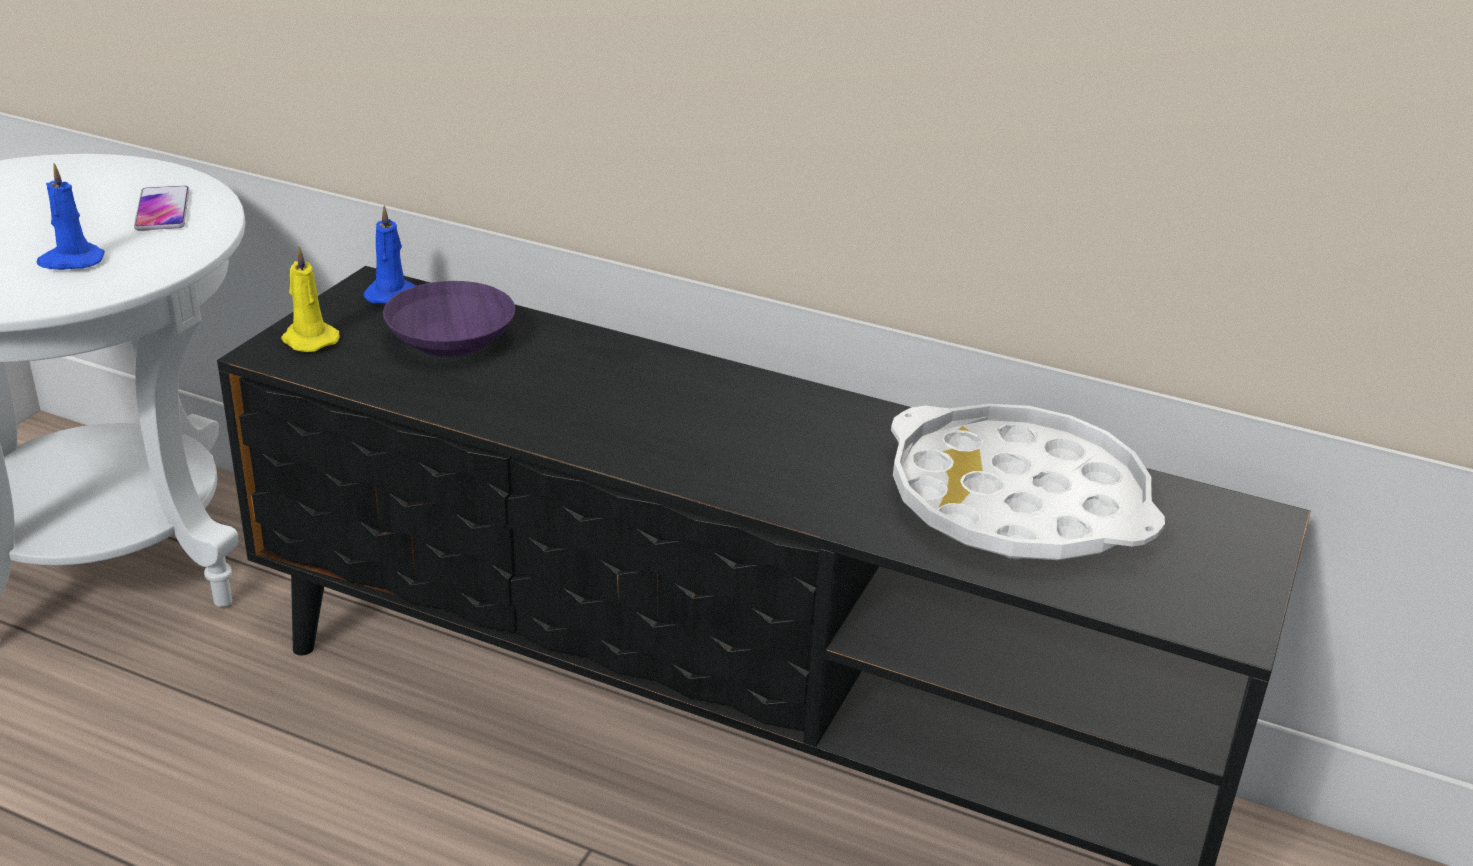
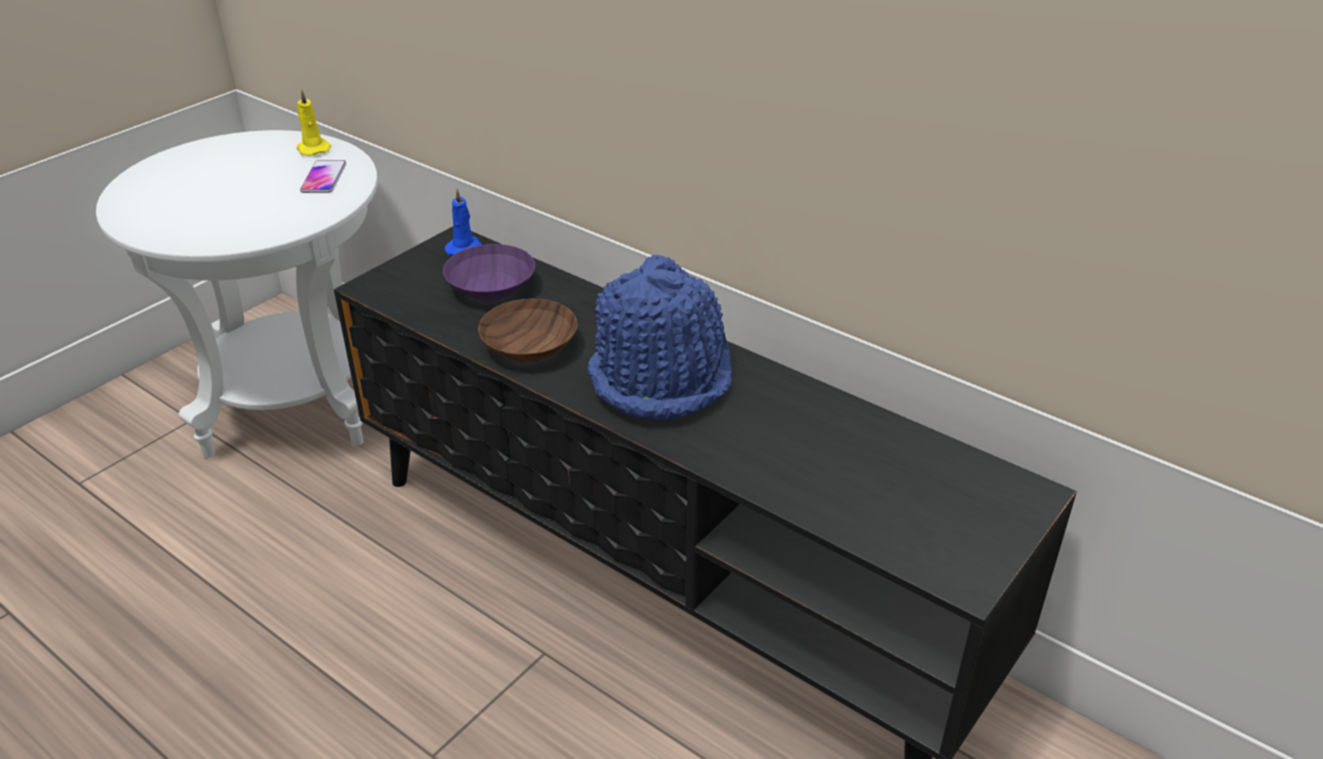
camera: 15 degrees right, 5 degrees up
(70, 261) = (252, 213): blue candle -> none
(308, 339) = (397, 279): yellow candle -> yellow candle (313, 149)
(536, 410) = (528, 348): none -> brown bowl
(735, 426) = (662, 374): none -> blue hat
(1017, 502) = (844, 458): white tray -> none

